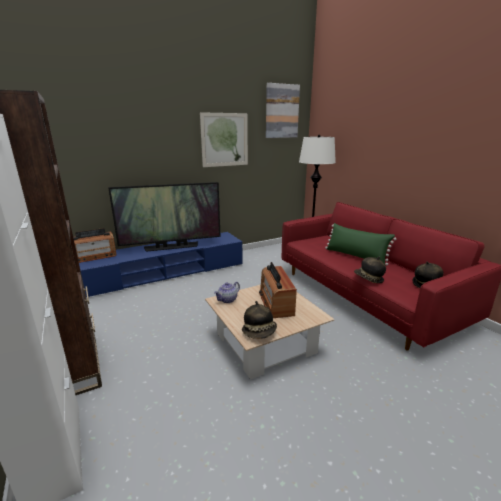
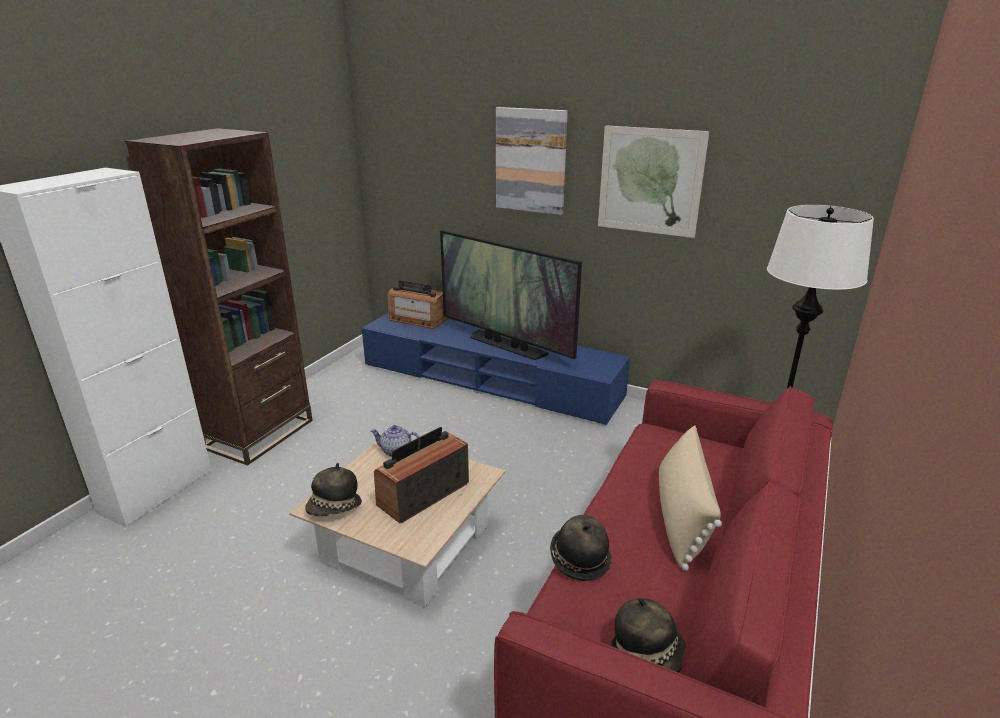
camera: 55 degrees right, 5 degrees up
(281, 111) = (809, 131): picture -> picture (531, 161)
(356, 256) = (681, 517): green pillow -> beige pillow

